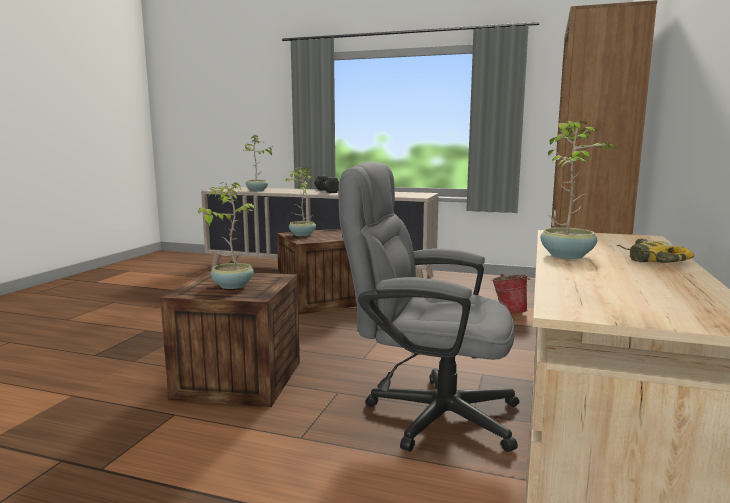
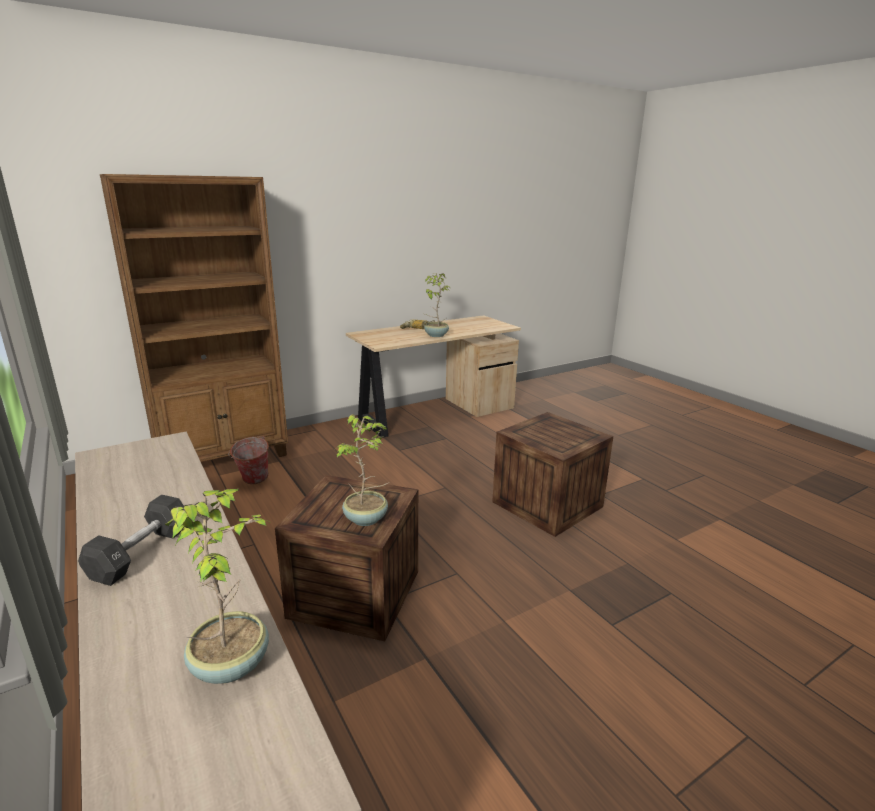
camera: 140 degrees left, 10 degrees up
(231, 285) = (557, 432): potted plant -> none
(428, 413) = (465, 445): grey office chair -> none

